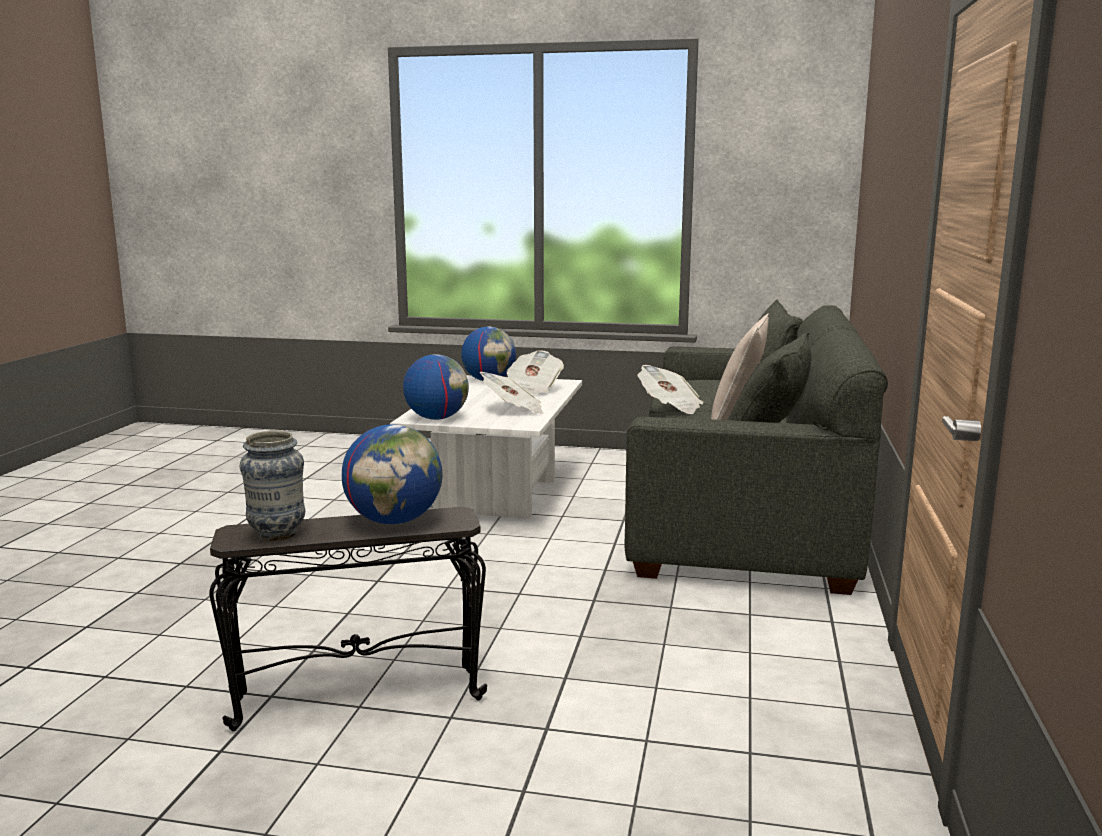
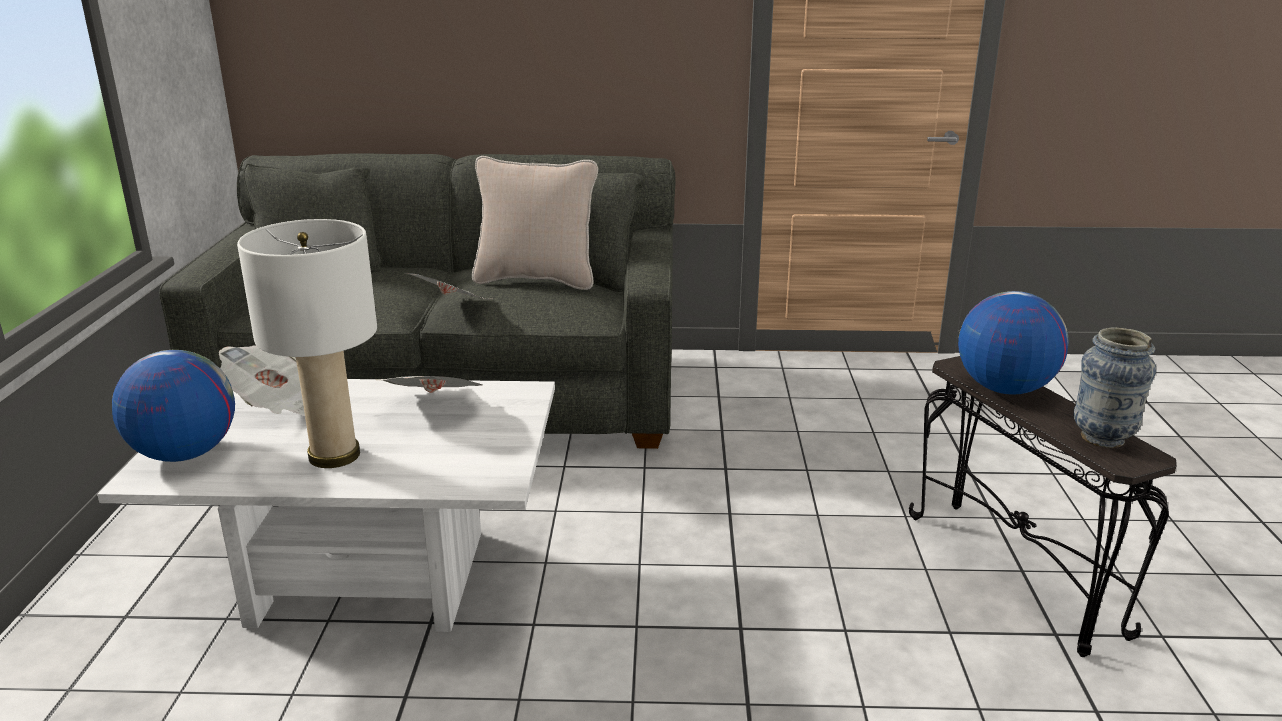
camera: 100 degrees left, 10 degrees up
(436, 418) = (492, 462): globe -> none
(468, 397) = (335, 456): none -> white table lamp

